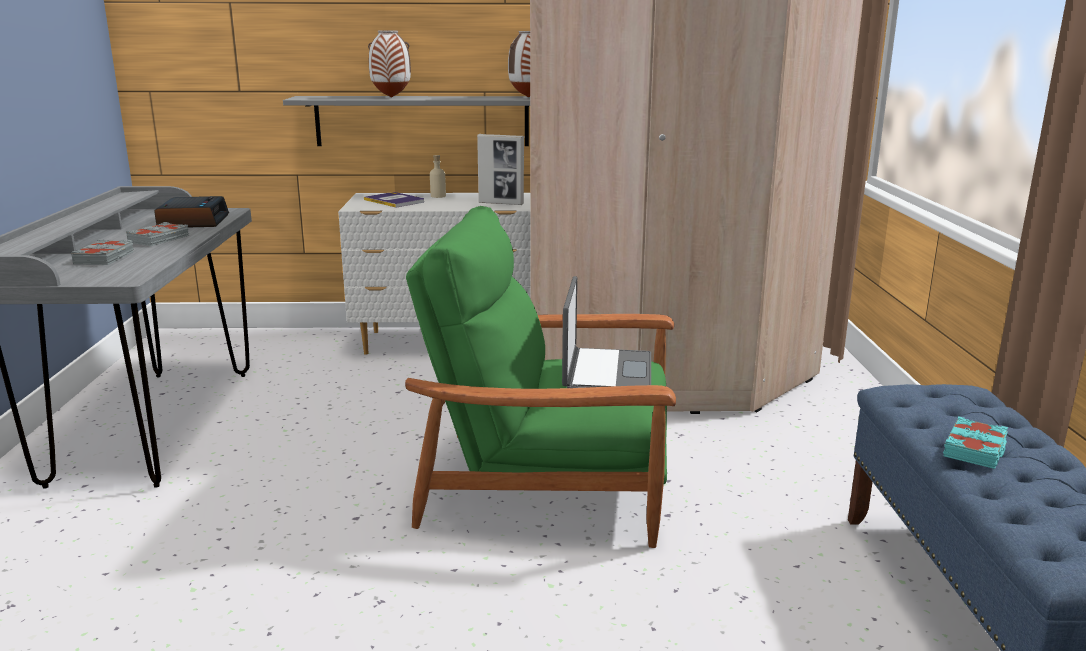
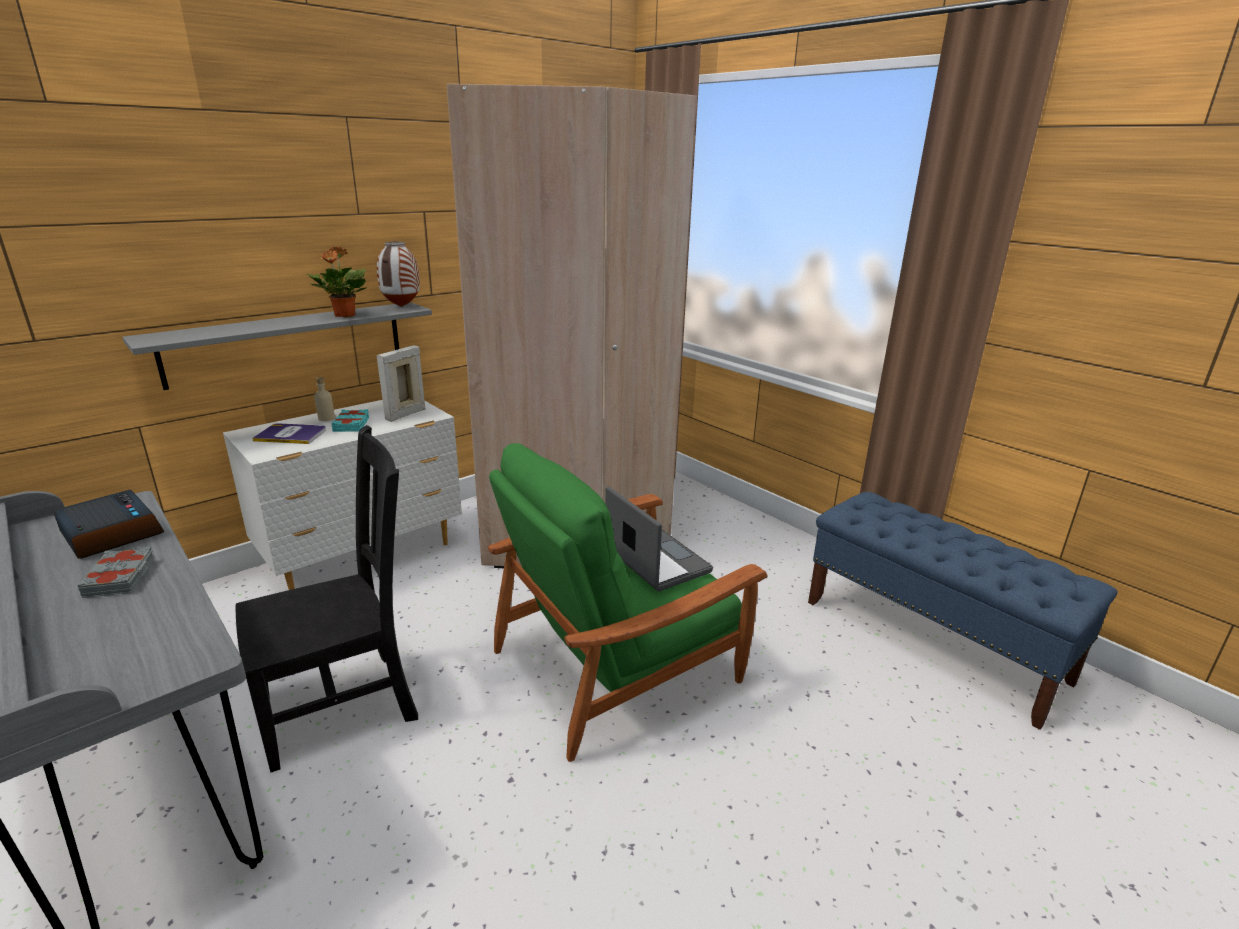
camera: 40 degrees left, 5 degrees up
(105, 258) = (100, 635): grey book -> none
(313, 427) = (344, 705): none -> black chair
(390, 97) = (259, 325): vase -> none
(466, 98) = (344, 315): none -> potted plant
(501, 203) = (405, 414): picture frame -> picture frame turned 150 degrees clockwise
(975, 449) = (935, 543): turquoise book -> turquoise book (352, 424)

